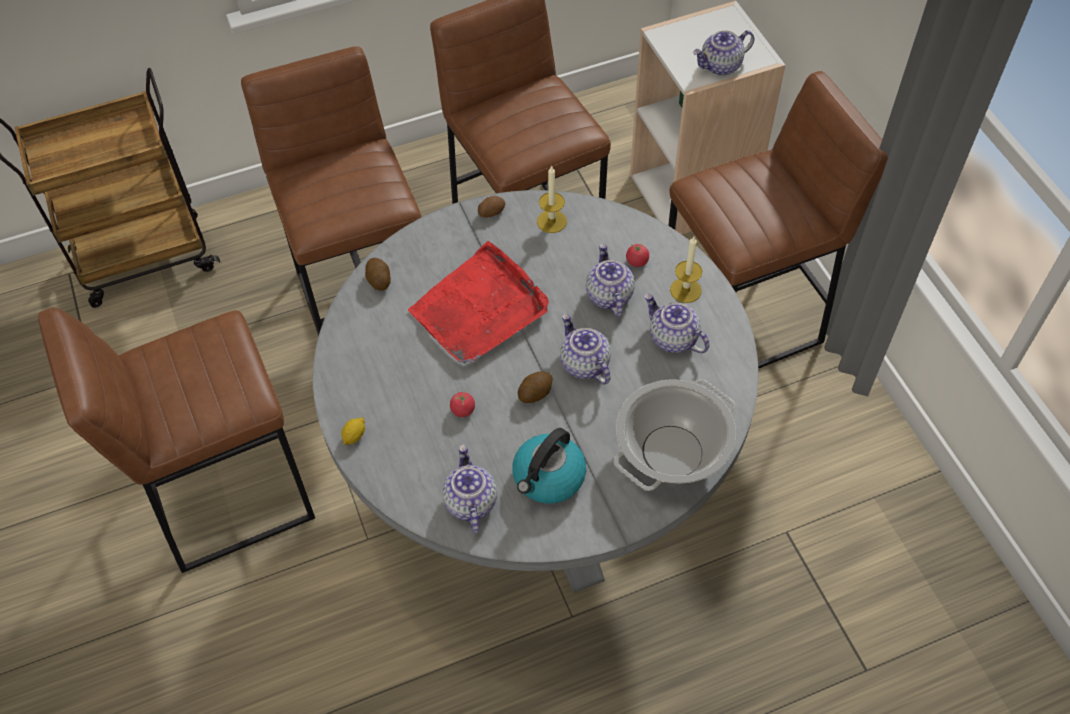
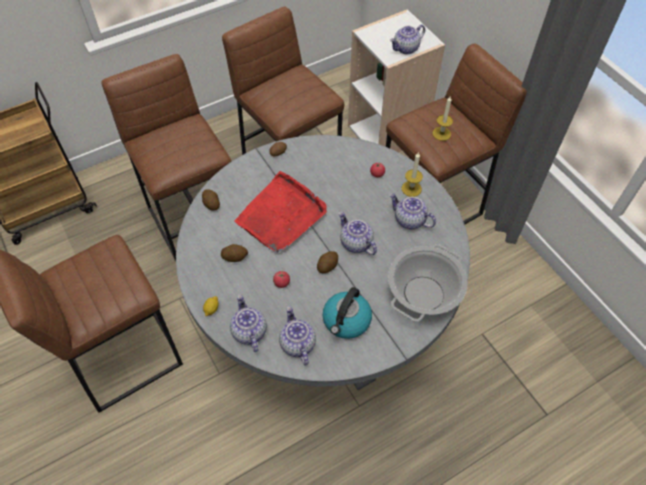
camera: 10 degrees left, 0 degrees up
(400, 363) = (235, 257): none -> potato
(551, 221) = (318, 154): candle -> candle (441, 133)
(608, 295) = (363, 197): teapot -> teapot (249, 331)

